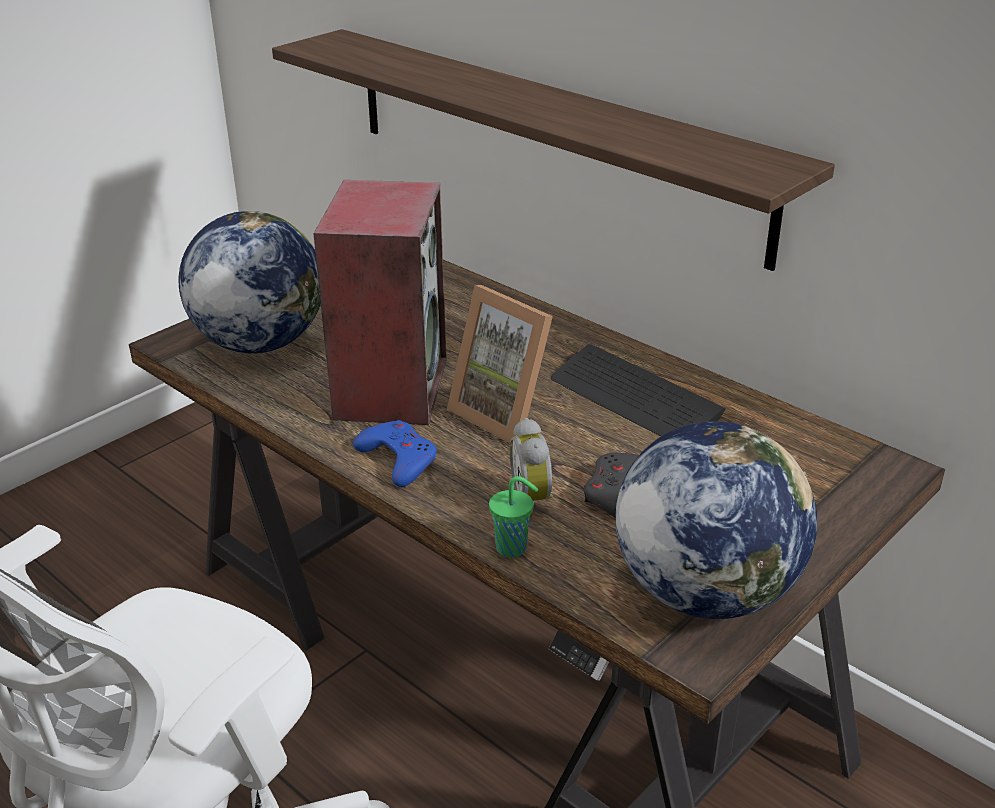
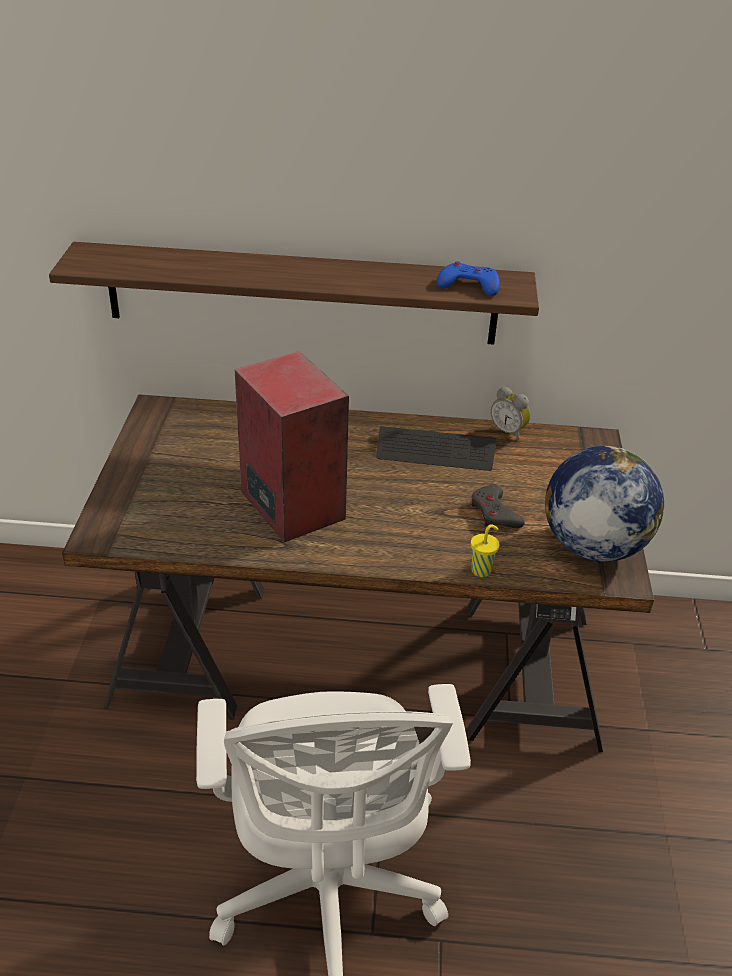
camera: 40 degrees left, 5 degrees up
(259, 343) = (161, 511): globe -> none
(398, 459) = (356, 548): blue game controller -> blue game controller (468, 285)
(506, 413) = (380, 491): picture frame -> none
(513, 548) = (482, 570): green cup -> yellow cup
(534, 499) = (458, 537): alarm clock -> alarm clock (508, 432)

